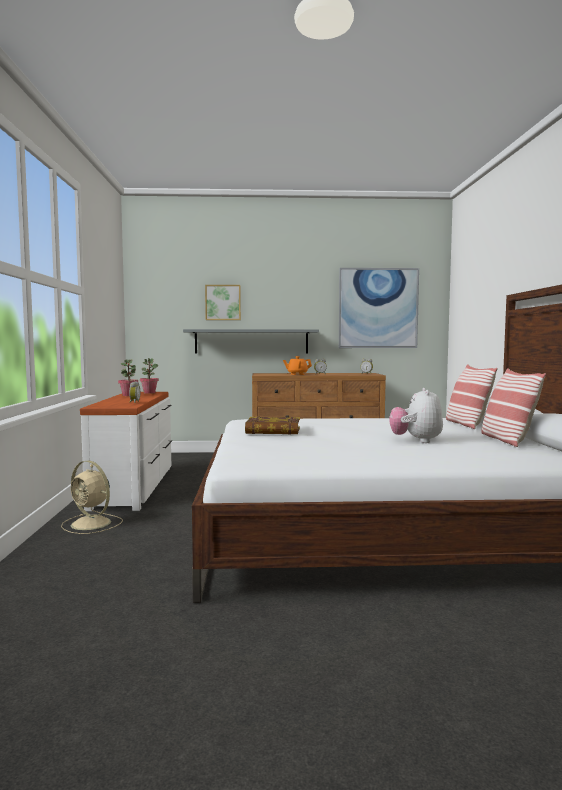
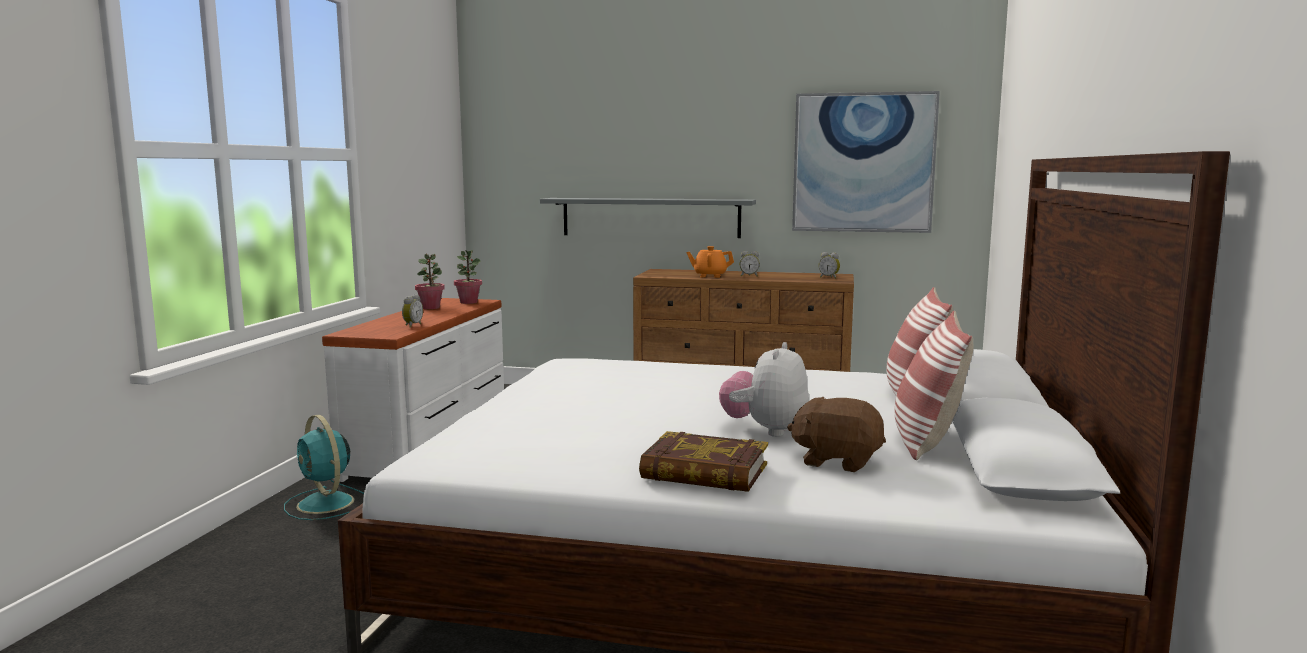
camera: 15 degrees right, 5 degrees up
(92, 524) = (326, 504): beige fan -> turquoise fan
(223, 302) = (606, 154): picture -> none
(273, 431) = (567, 391): book -> book (704, 472)
(477, 449) = (837, 461): none -> brown plush toy

